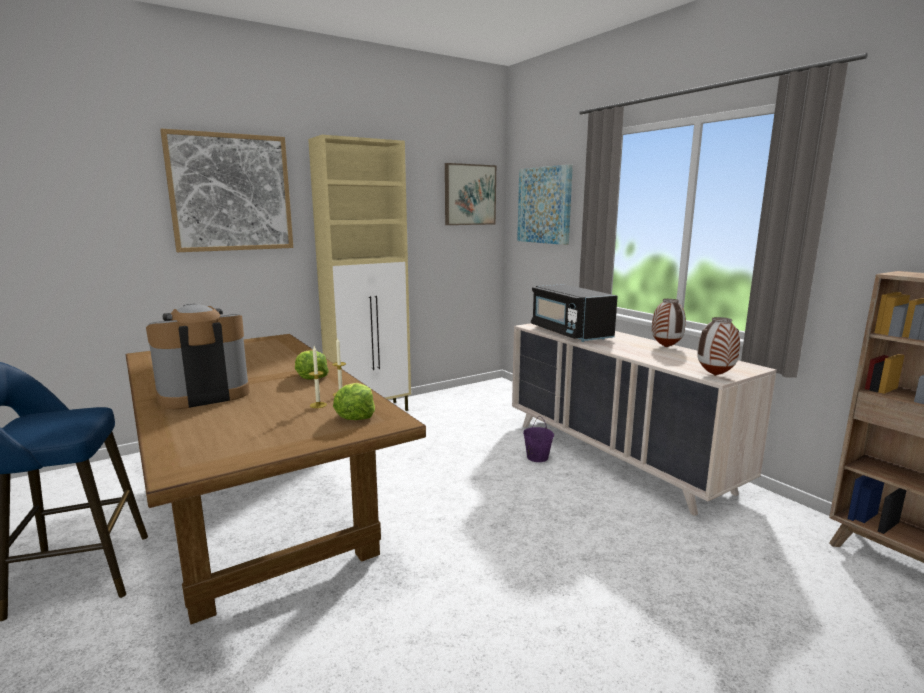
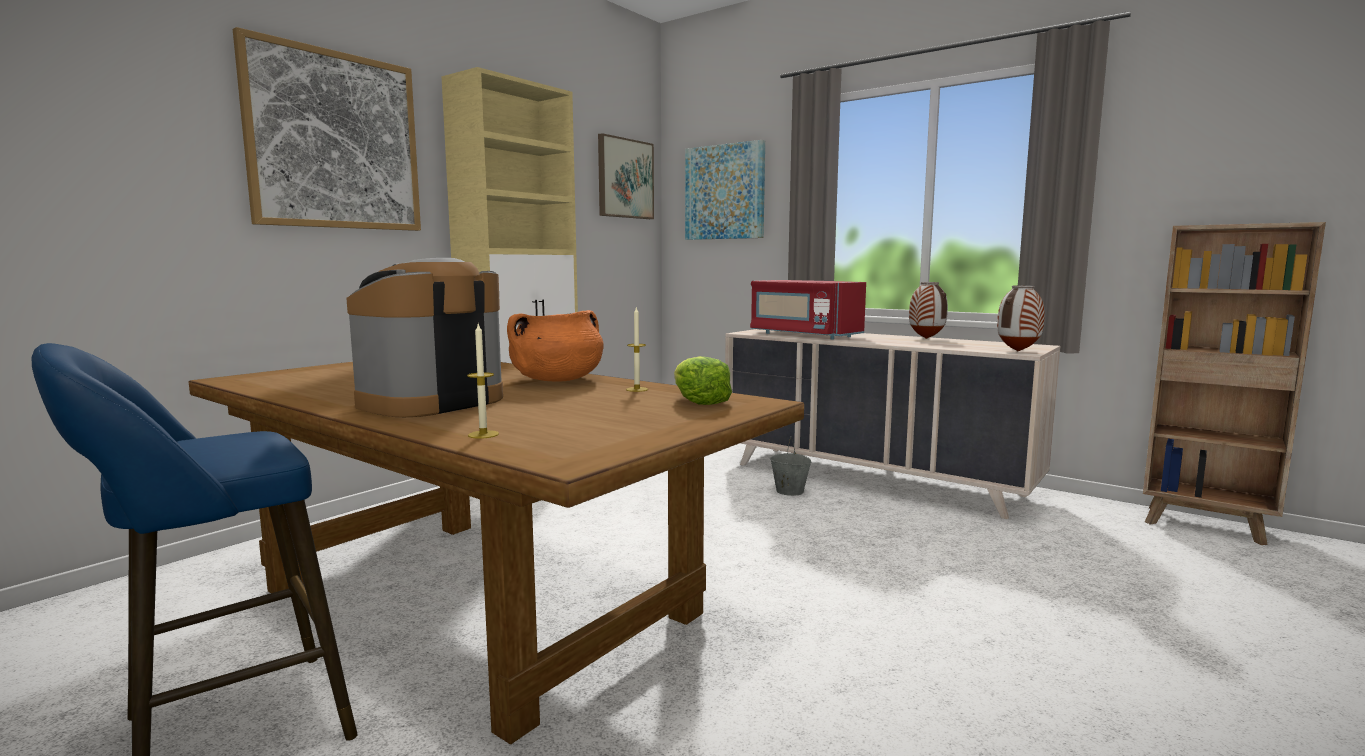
camera: 20 degrees left, 5 degrees down
(310, 376) = (557, 380): lettuce -> orange cooking pot
(318, 405) = (628, 398): candle -> candle (483, 434)
(537, 457) = (789, 491): purple bucket -> grey bucket
(569, 333) = (803, 335): black microwave -> red microwave

